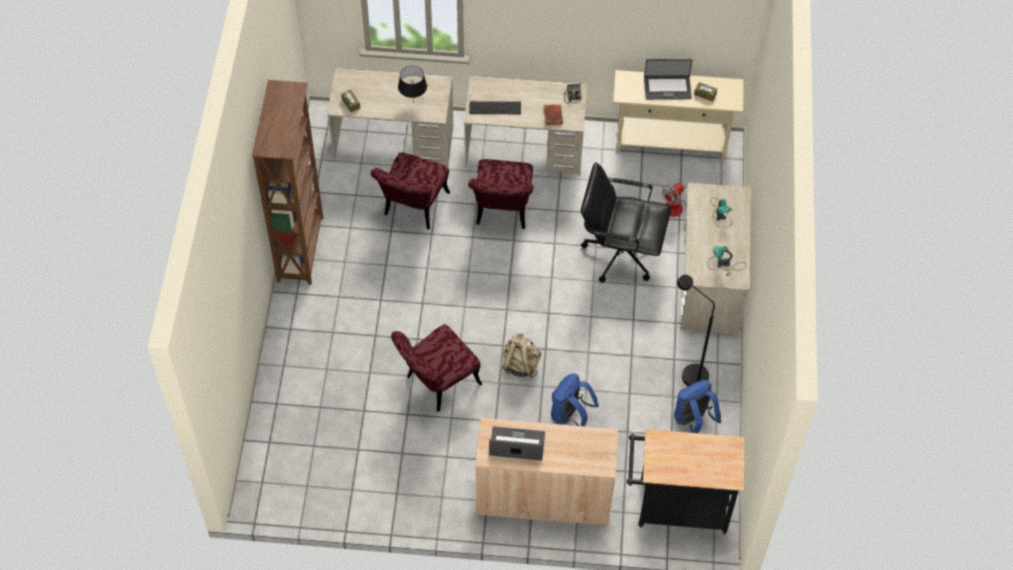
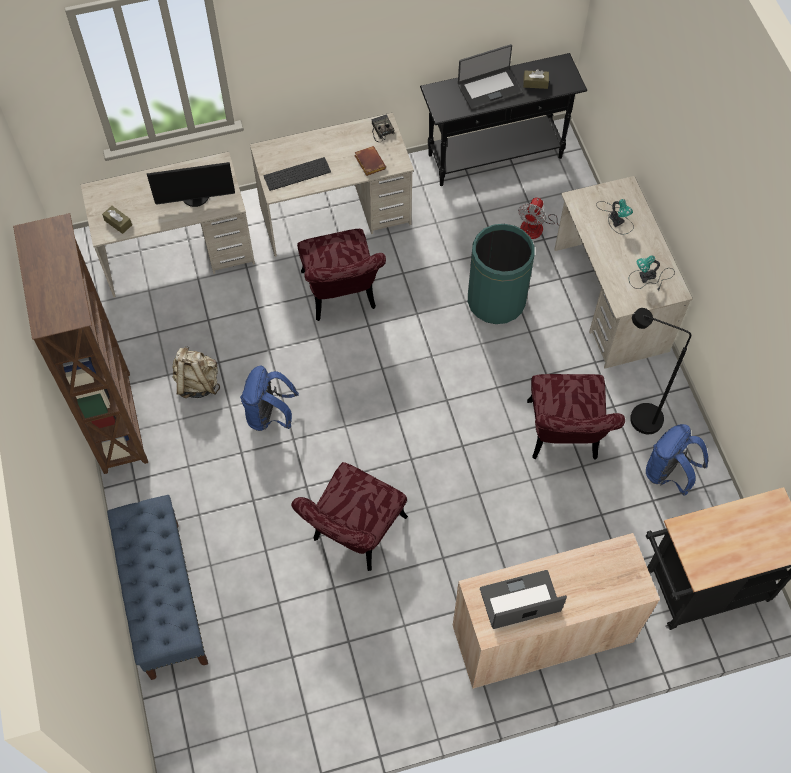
camera: 20 degrees left, 5 degrees up
(285, 380) = (164, 598): none -> blue bench
(413, 103) = (196, 198): black table lamp -> monitor
(413, 209) = (234, 327): red chair -> red chair (563, 438)
(520, 364) = (442, 475): beige backpack -> beige backpack (197, 383)
(570, 416) = (528, 519): blue backpack -> blue backpack (270, 415)
(620, 253) = (496, 300): black office chair -> green trash can
(671, 144) = (495, 156): beige console table -> black console table

